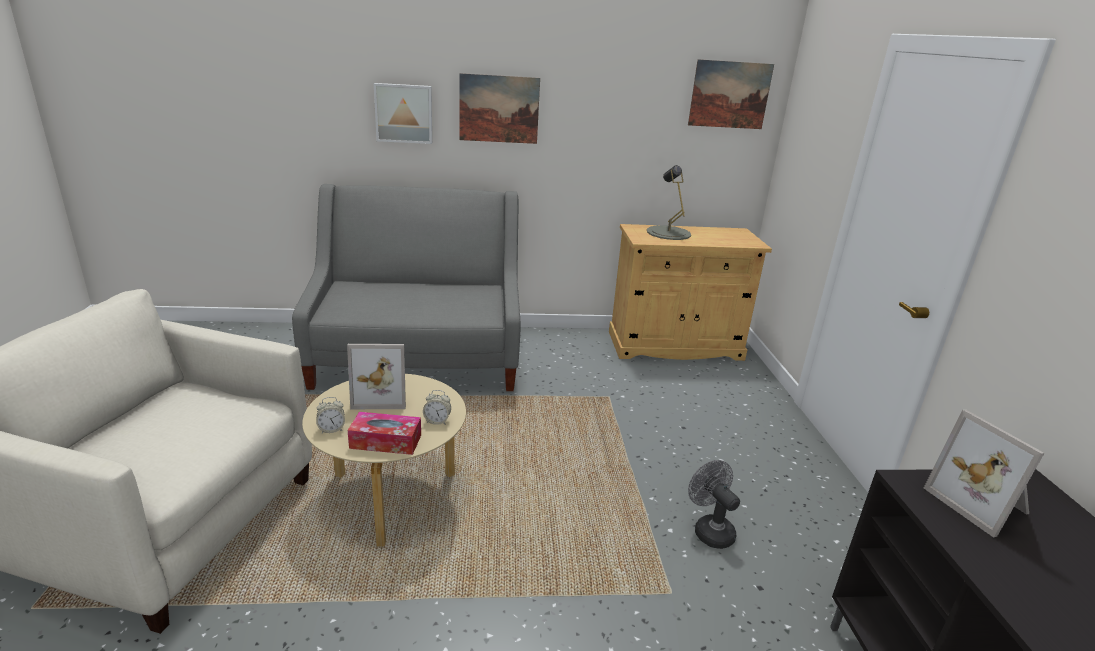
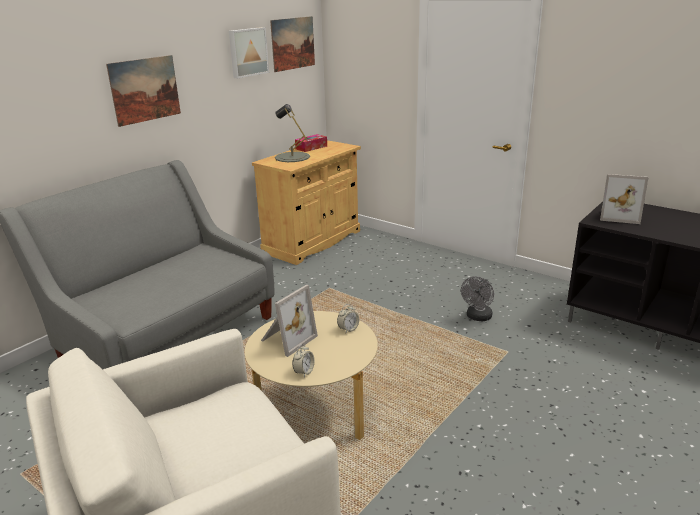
camera: 45 degrees left, 0 degrees up
(386, 441) = (347, 355): tissue box -> tissue box (311, 147)
(404, 113) = (63, 114): picture -> picture (247, 52)
(709, 530) = (477, 317): grey fan -> grey fan turned 75 degrees counterclockwise

